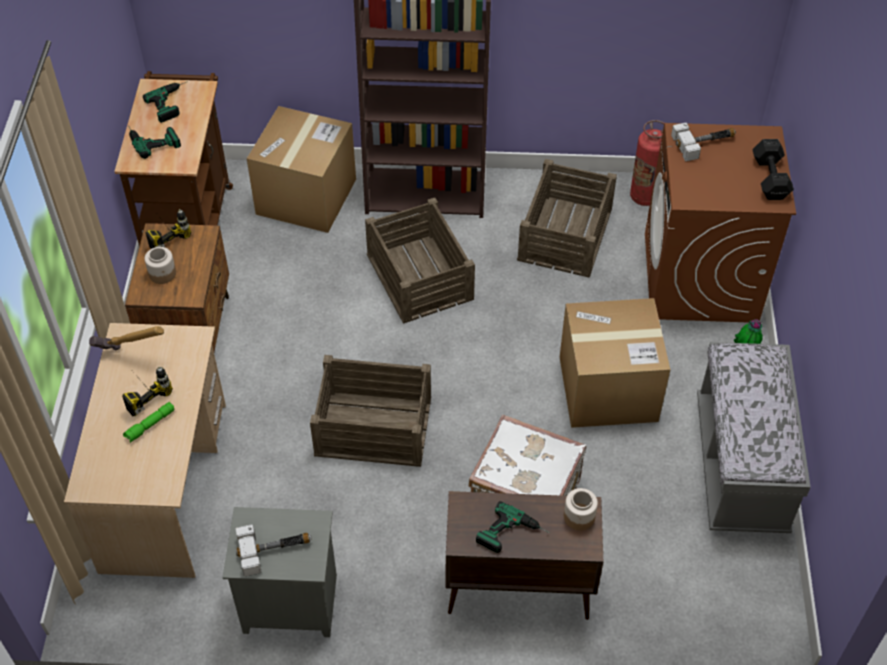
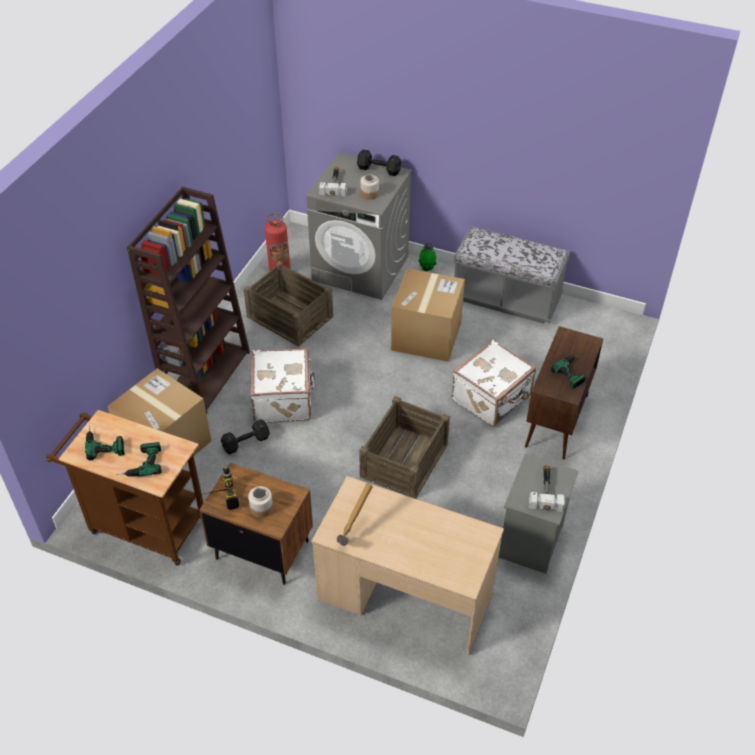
camera: 70 degrees left, 5 degrees down
(142, 391) = (390, 531): power drill -> none
(150, 425) = (425, 532): green flashlight -> none
(337, 263) = (245, 443): none -> black dumbbell
(420, 276) = (284, 399): crate -> white suitcase
(579, 516) = (569, 339): jar -> jar (369, 194)
(700, 278) = (361, 268): brown washing machine -> grey washing machine

